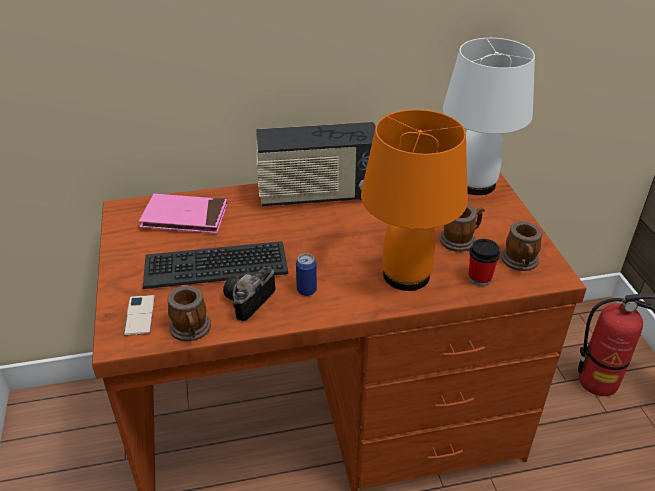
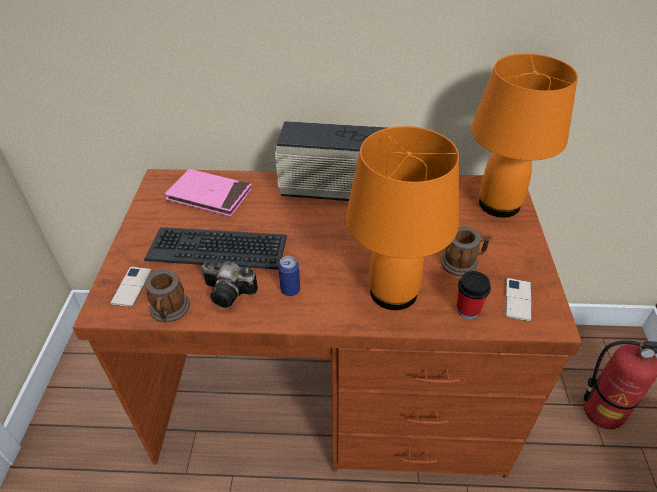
camera: 15 degrees right, 5 degrees up
(248, 302) = (231, 292): camera -> camera turned 120 degrees counterclockwise
(476, 184) = (500, 204): white table lamp -> orange table lamp
(520, 262) = (518, 299): mug -> phone

